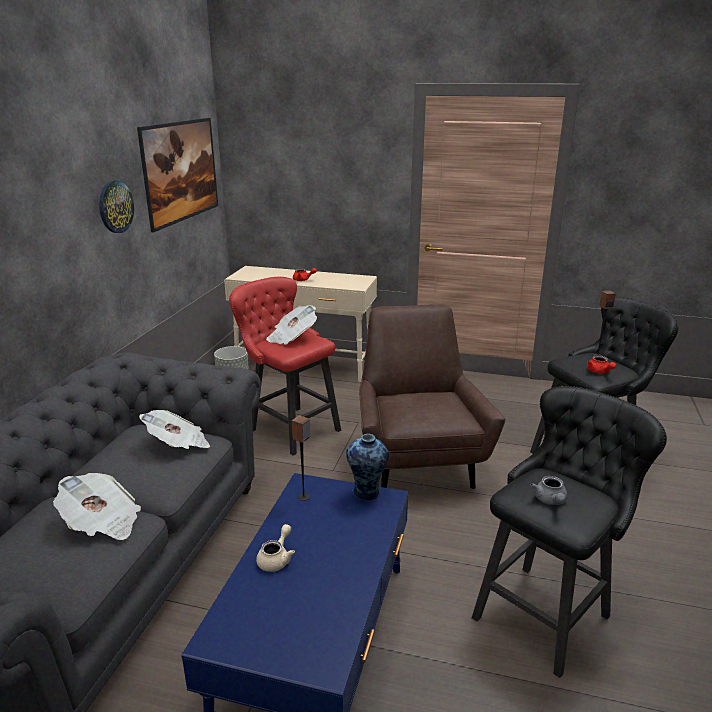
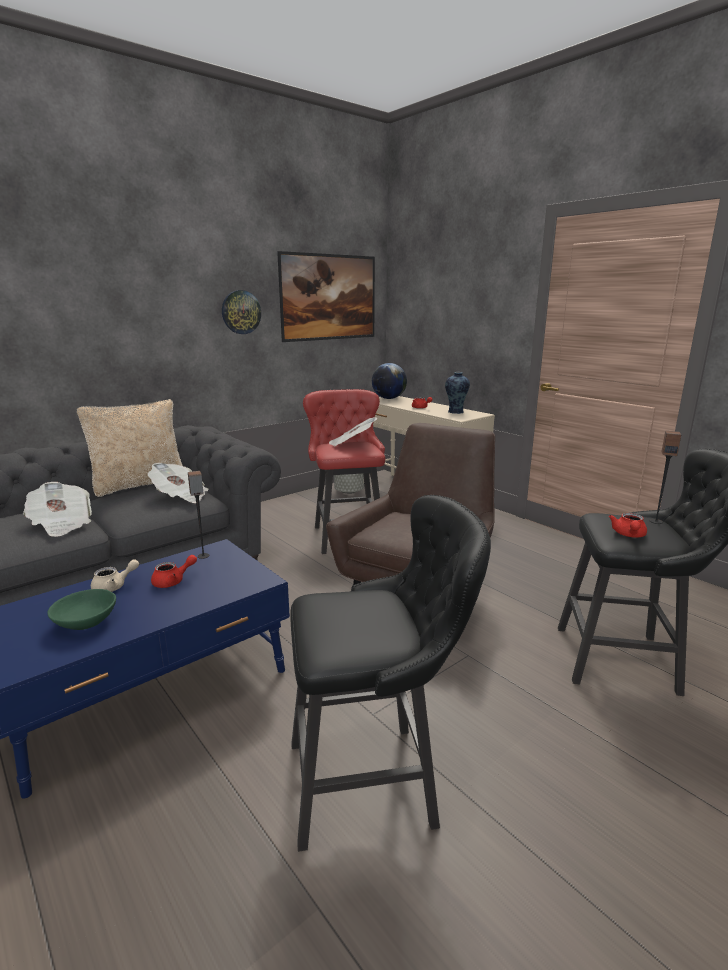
camera: 35 degrees right, 5 degrees down
(106, 447) = (140, 486): none -> beige pillow
(251, 272) = (389, 398): none -> globe
(313, 599) = (86, 623): none -> green bowl
(320, 530) = (173, 581): none -> red teapot
(367, 494) = (251, 571): vase -> vase (455, 412)
(550, 500) = (338, 618): grey teapot -> none

